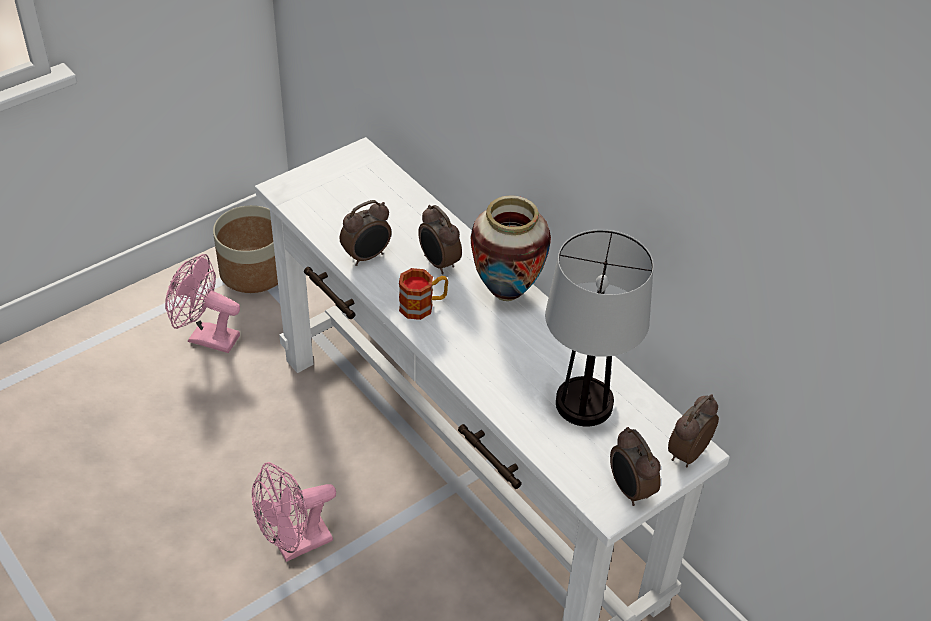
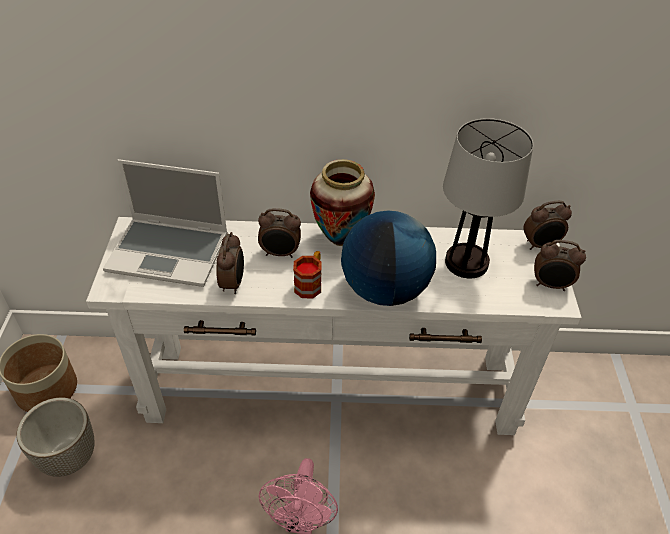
camera: 50 degrees left, 0 degrees up
(206, 337) = (69, 457): pink fan -> planter
(359, 195) = (170, 252): none -> laptop
(473, 362) = (385, 290): none -> globe
(686, 453) = (540, 245): alarm clock -> alarm clock turned 90 degrees counterclockwise

